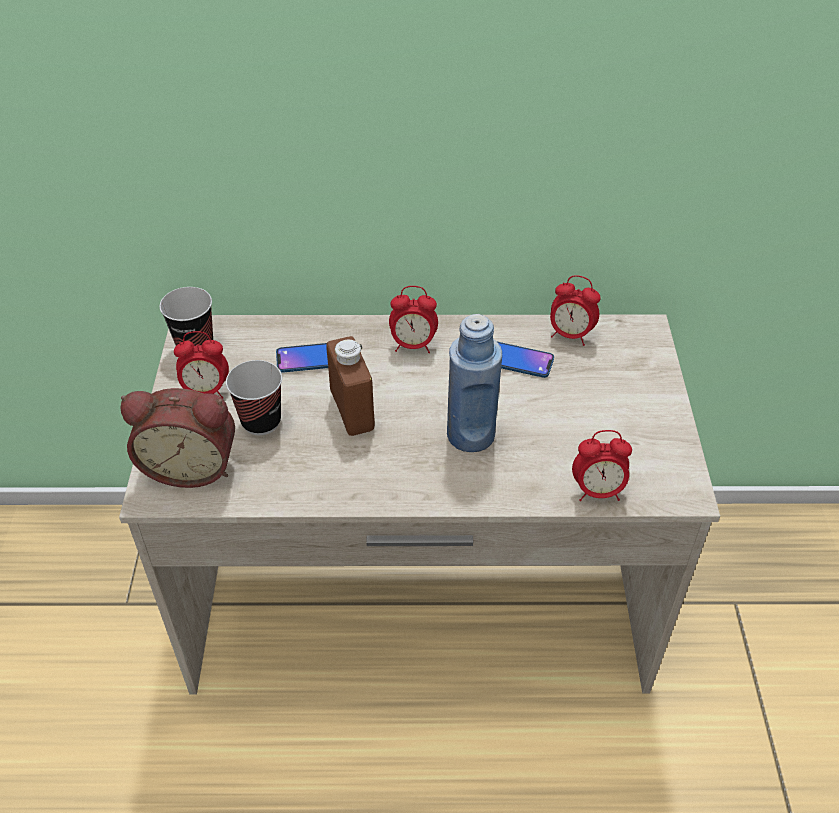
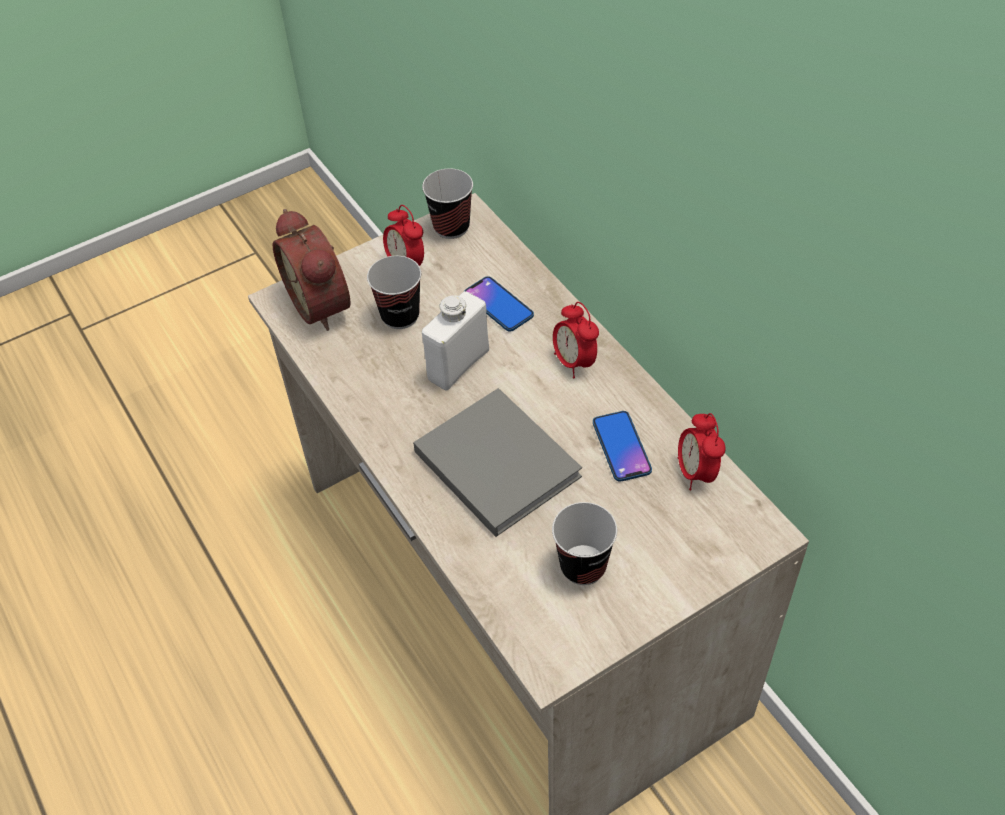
camera: 60 degrees right, 5 degrees up
(352, 410) = (458, 365): brown bottle -> white bottle
(470, 435) = (494, 461): blue bottle -> grey book
(597, 491) = (497, 590): alarm clock -> none
(609, 432) = (583, 566): none -> cup

